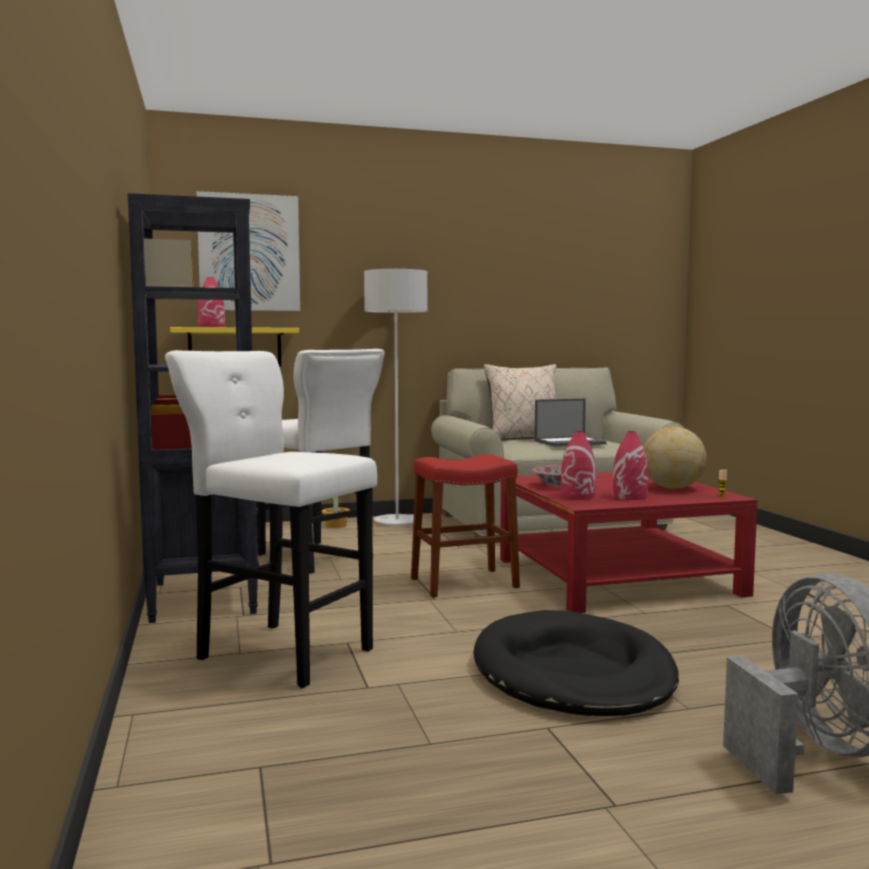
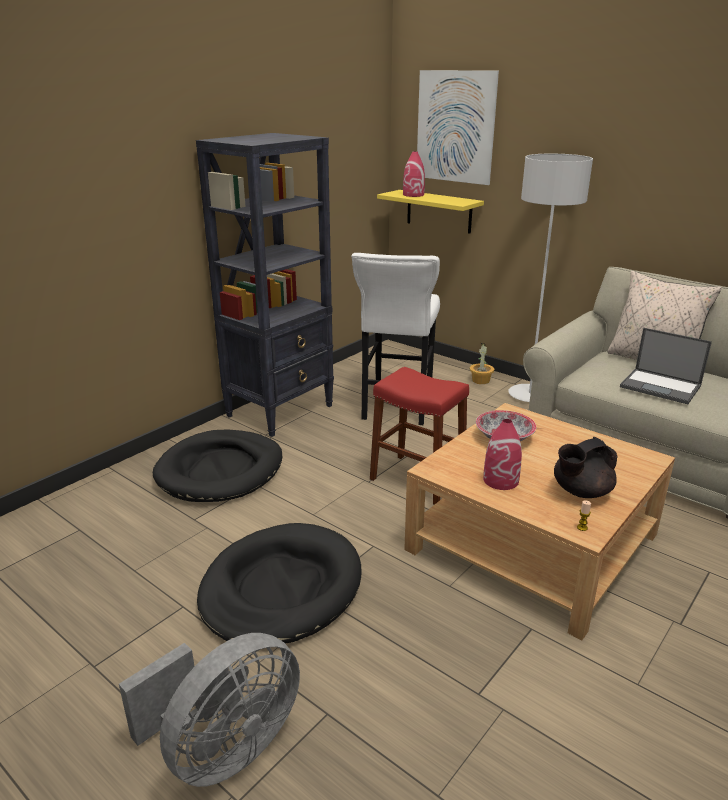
camera: 55 degrees right, 20 degrees up
(279, 652) = (220, 470): white stool -> black dog bed
(578, 496) = (466, 457): red vase -> none
(616, 576) = (532, 542): red coffee table -> beige coffee table
(672, 488) = (580, 491): globe -> black teapot

